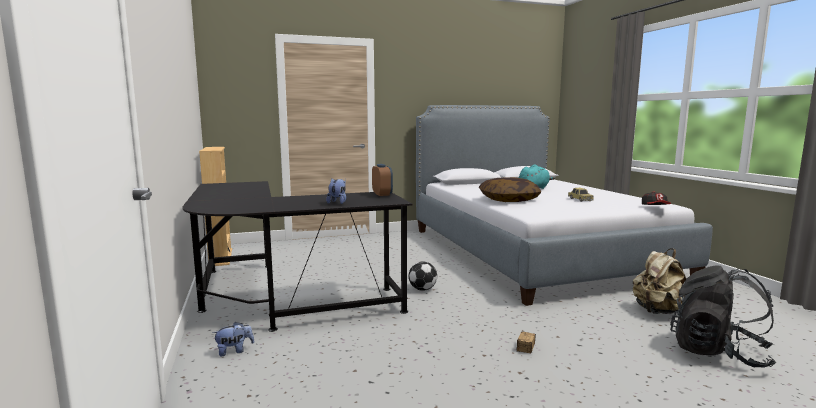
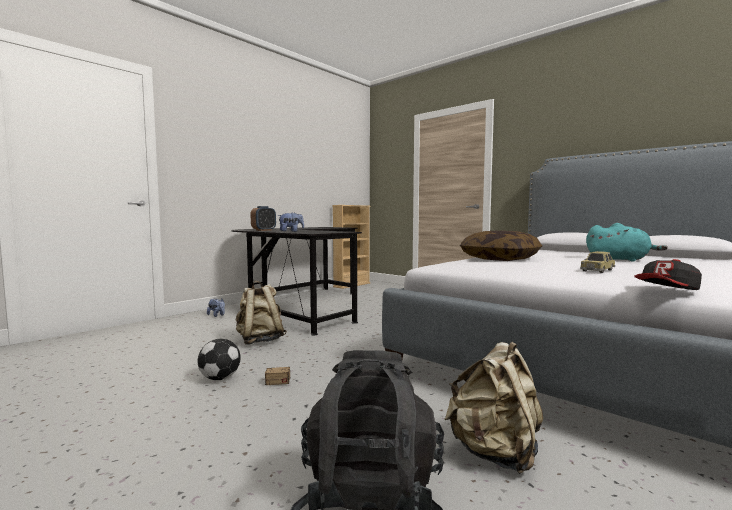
camera: 60 degrees right, 5 degrees down
(382, 194) = (340, 231): alarm clock -> alarm clock (263, 230)
(395, 339) = (260, 341): none -> beige backpack
(422, 289) = (372, 330): football -> football (220, 378)

